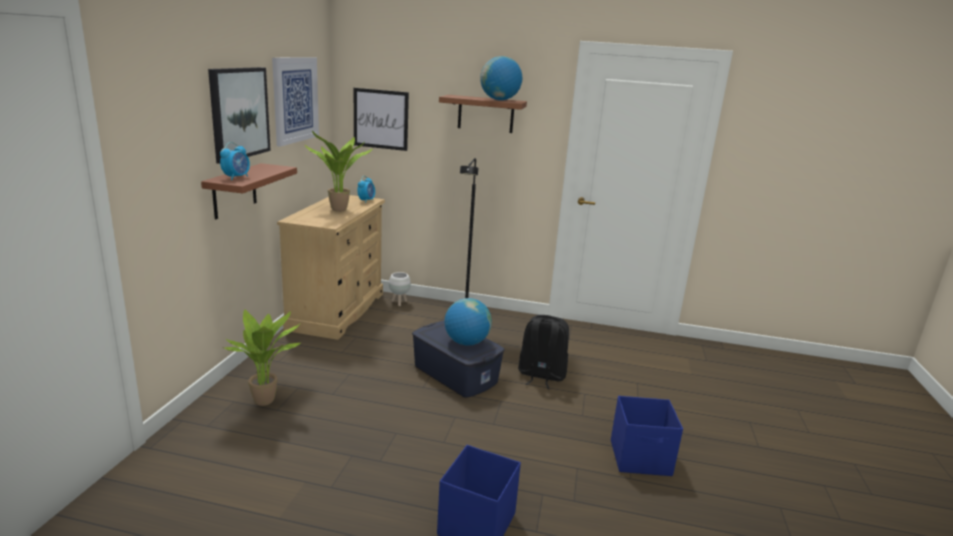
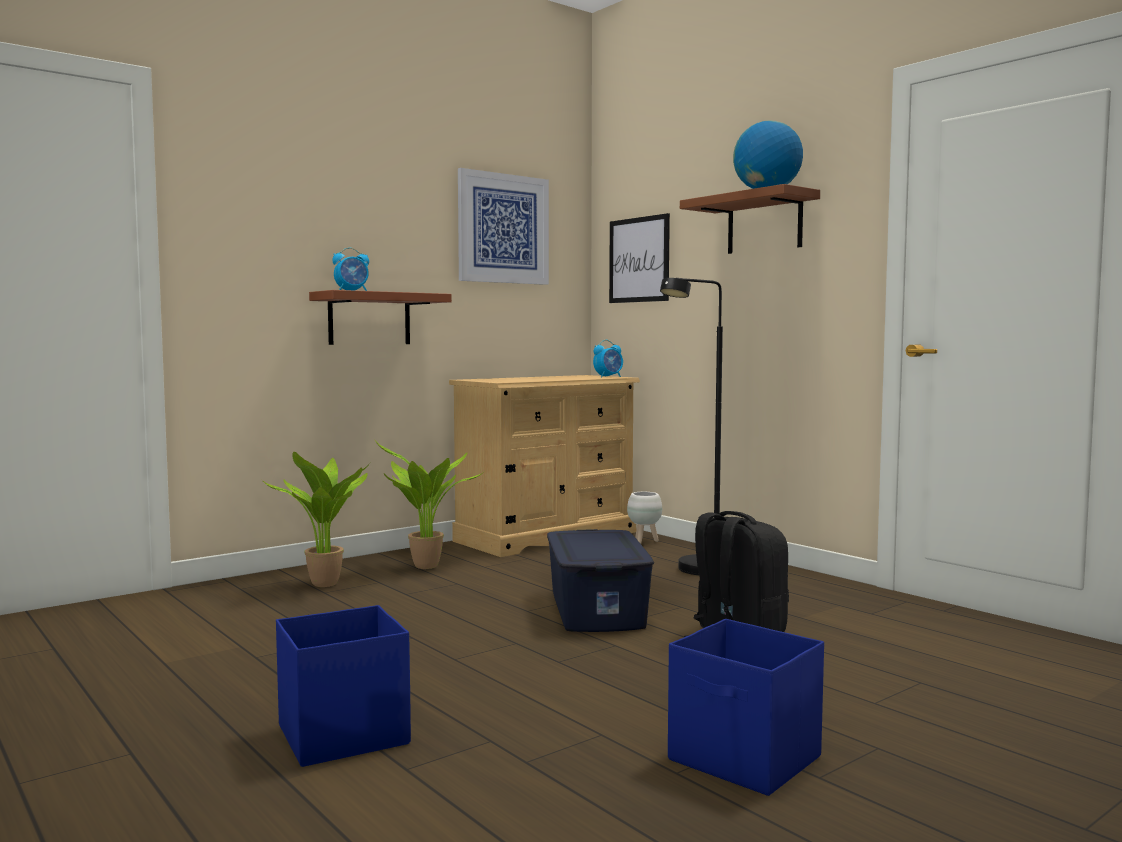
camera: 40 degrees right, 15 degrees down
(239, 113) = (387, 225): picture -> none
(340, 210) = (548, 378): potted plant -> potted plant (425, 568)
(466, 342) = (604, 548): globe -> none

